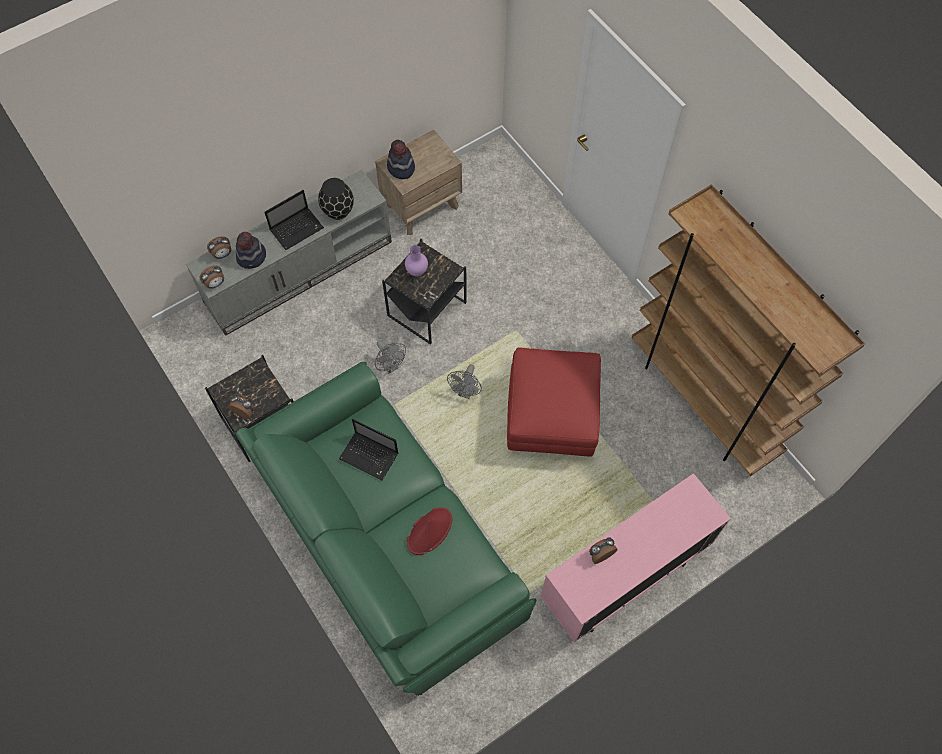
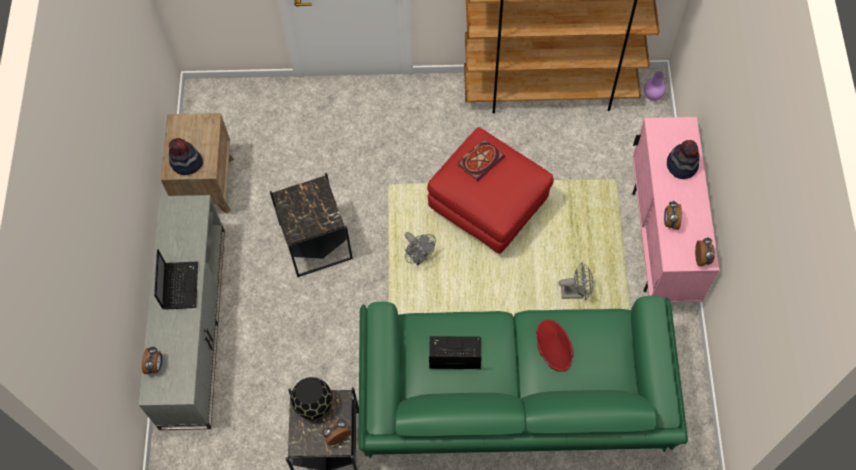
camera: 55 degrees left, 0 degrees up
(215, 284) = (183, 389): alarm clock -> alarm clock (702, 258)
(252, 257) = (179, 341): hat -> hat (682, 165)
(338, 211) = (189, 240): black vase -> black vase (314, 405)
(370, 456) = (453, 354): laptop -> laptop turned 150 degrees counterclockwise
(390, 366) = (349, 303): grey fan -> grey fan (575, 292)
(417, 271) = (301, 213): purple vase -> purple vase (652, 96)
(565, 372) = (481, 159): none -> book

